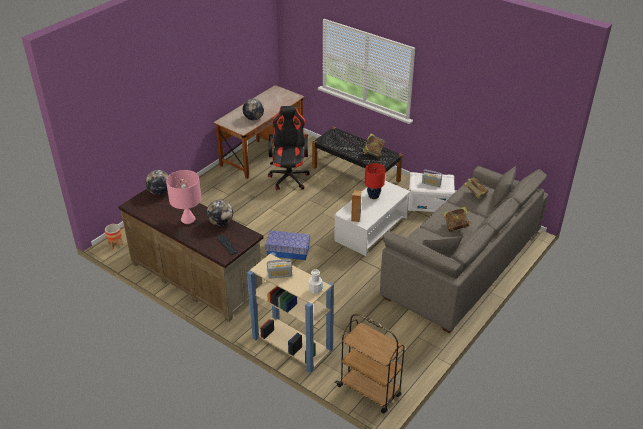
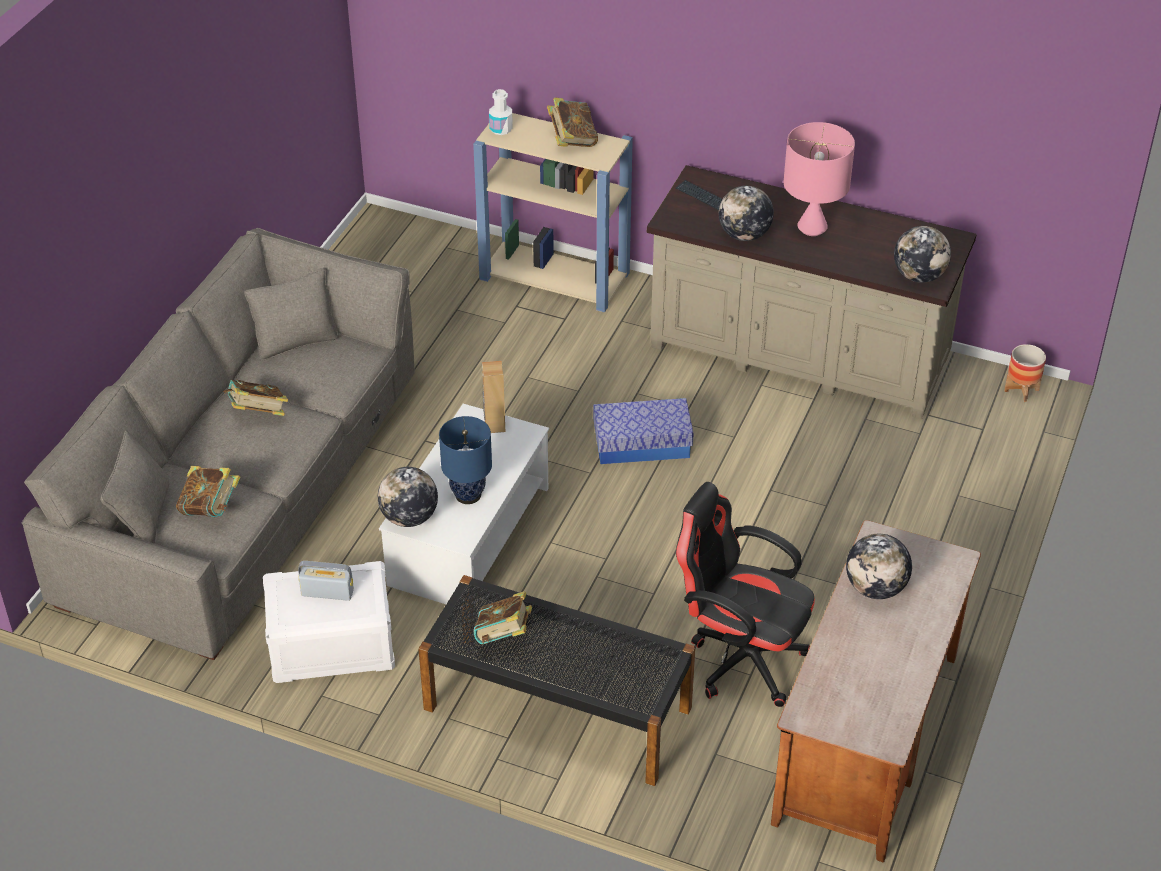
camera: 165 degrees right, 5 degrees up
(279, 275) = (572, 140): radio -> book
(289, 177) = (739, 658): black office chair -> black office chair turned 135 degrees clockwise
(369, 392) = (400, 233): brown cart -> none
(373, 196) = (468, 495): red table lamp -> blue table lamp
(398, 192) = (409, 518): none -> globe

